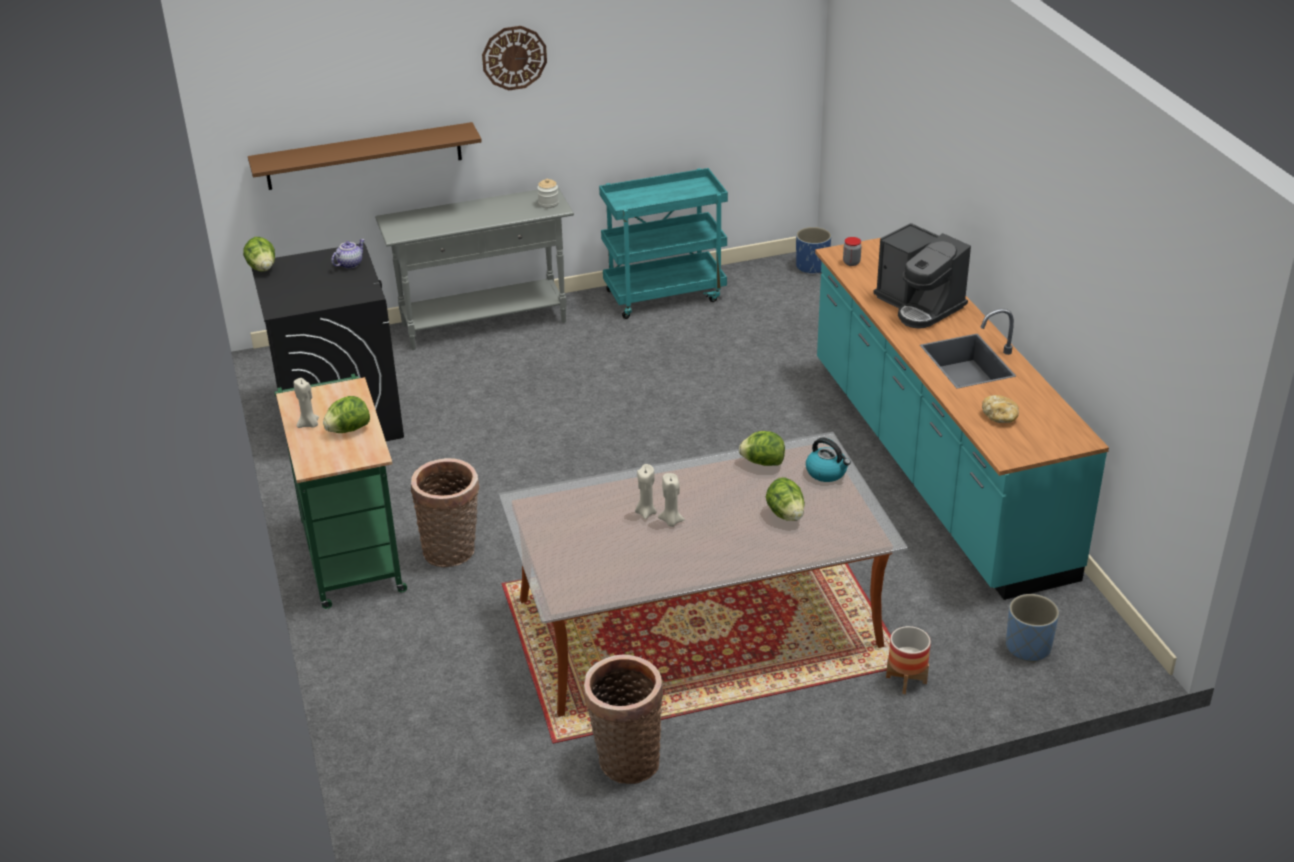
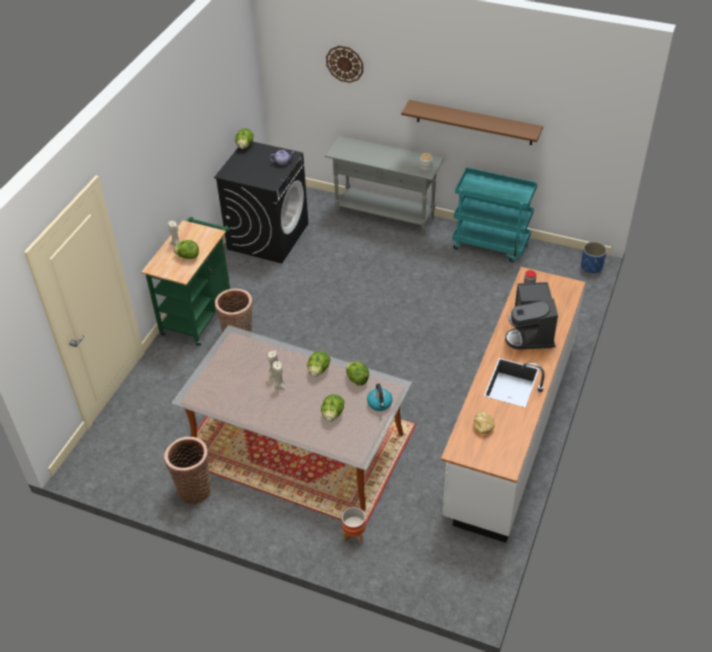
camera: 40 degrees right, 10 degrees up
(364, 156) = (336, 102): brown shelf -> brown shelf (474, 122)
(514, 57) = (426, 77): wall clock -> wall clock (345, 63)
(700, 479) = (318, 370): none -> lettuce
(935, 467) = (510, 428): turquoise counter -> white counter
(1028, 647) = (432, 559): blue planter -> none

